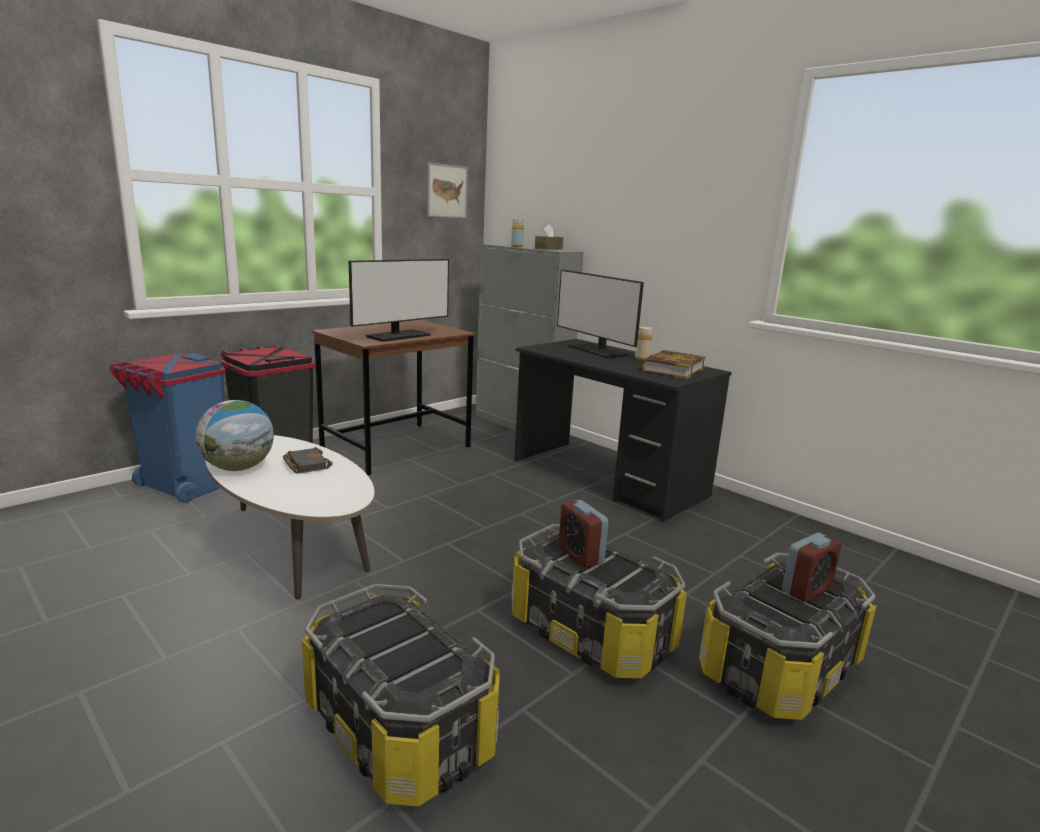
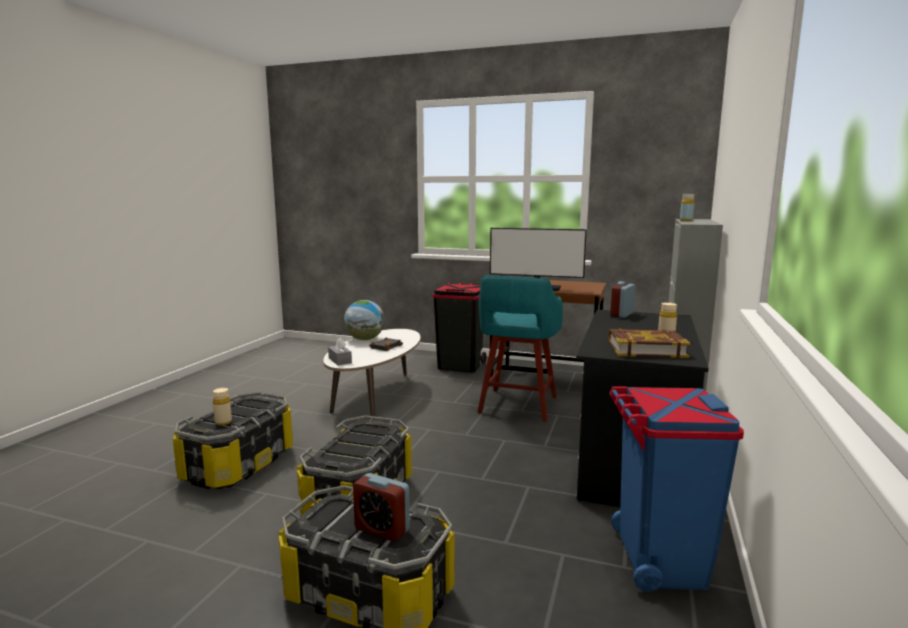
camera: 65 degrees right, 5 degrees down
(184, 487) = (413, 358): blue trash can -> blue trash can (659, 561)
(322, 503) = (340, 360): none -> grey tissue box
(425, 660) = (223, 422): none -> beige bottle
(445, 481) = (517, 405): none -> turquoise stool
(446, 191) = (662, 172): picture -> none
(548, 249) = (699, 222): brown tissue box -> none
(580, 555) = (365, 436): alarm clock -> alarm clock (621, 314)
(597, 351) = (653, 325): monitor -> none

